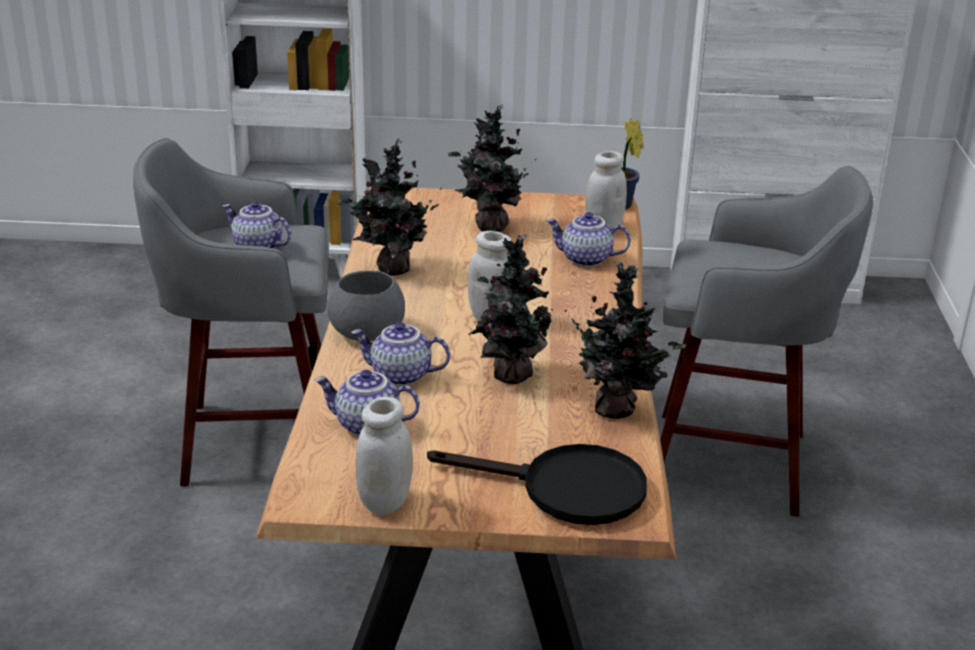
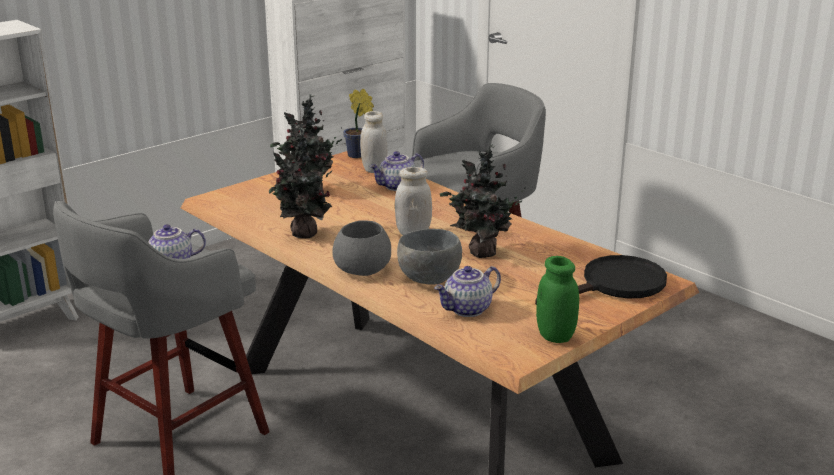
camera: 45 degrees left, 5 degrees down
(385, 502) = (555, 336): white jar -> green jar
(400, 376) = (430, 280): teapot -> grey bowl
(618, 409) = (561, 243): potted plant -> none

